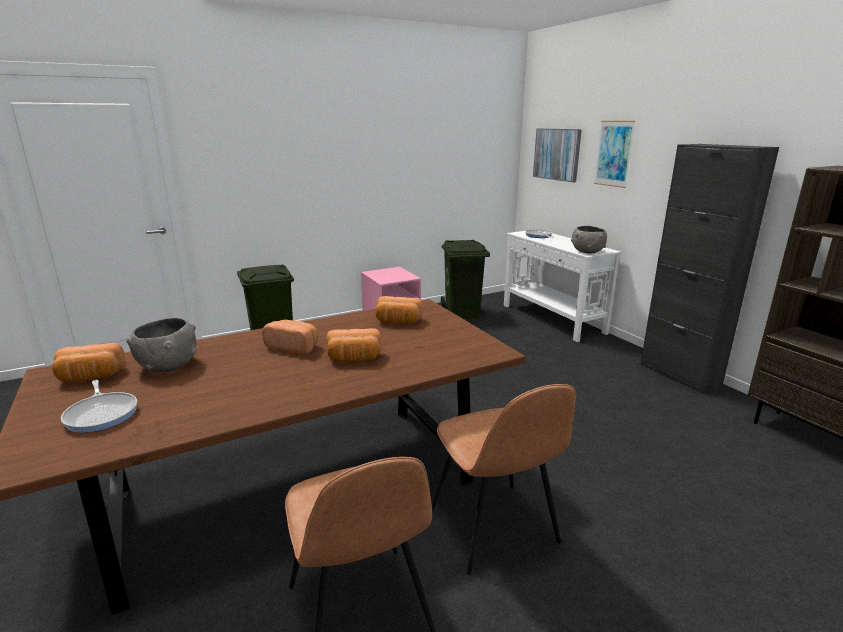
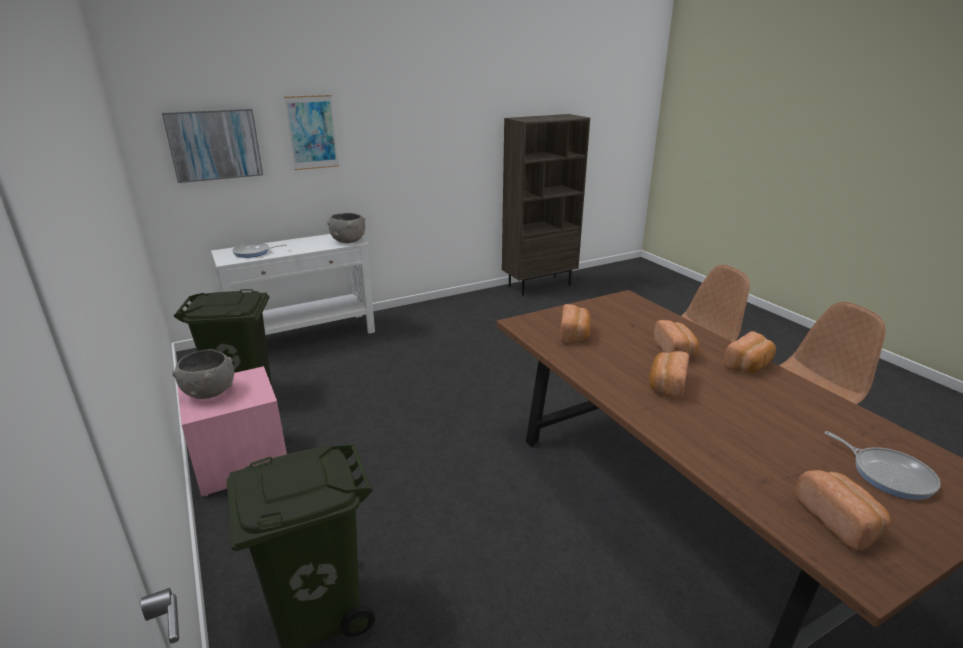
camera: 90 degrees left, 5 degrees up
(102, 414) = (888, 474): frying pan -> frying pan turned 90 degrees clockwise
(168, 366) = (765, 462): grey bowl -> grey bowl (209, 392)
(311, 391) = (749, 366): none -> bread
(679, 374) = (452, 302): black cabinet -> none

